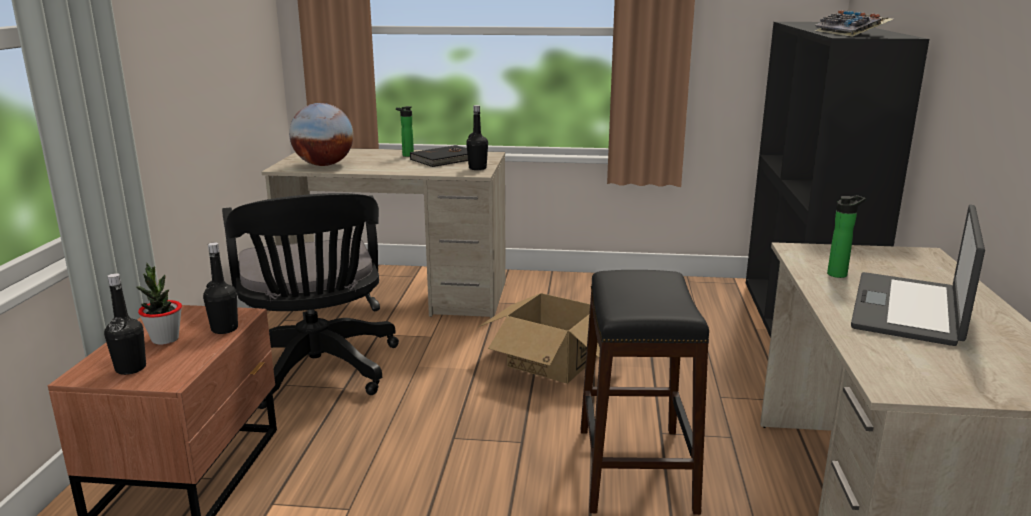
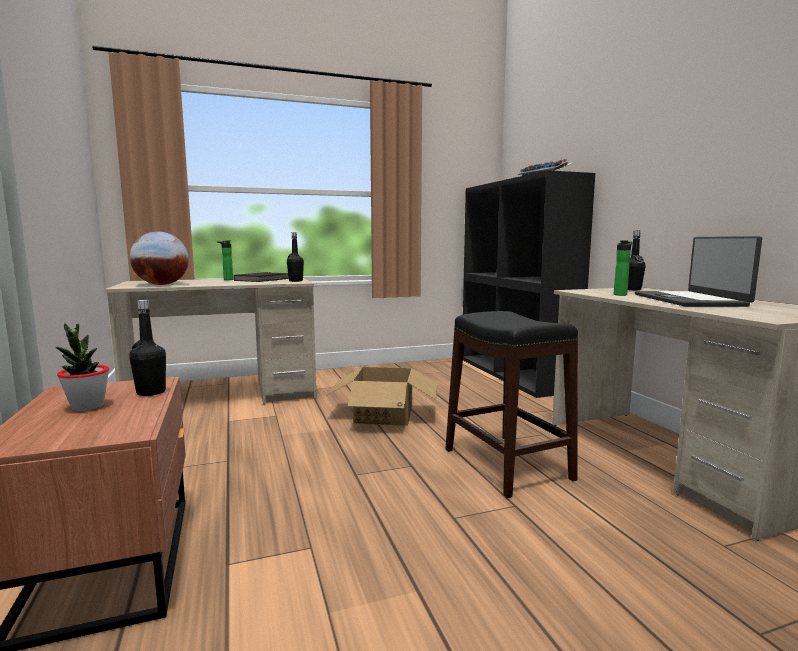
camera: 25 degrees left, 10 degrees down
(130, 368) = (67, 432): black bottle -> black bottle (632, 289)
(317, 372) = (192, 454): black office chair -> none

